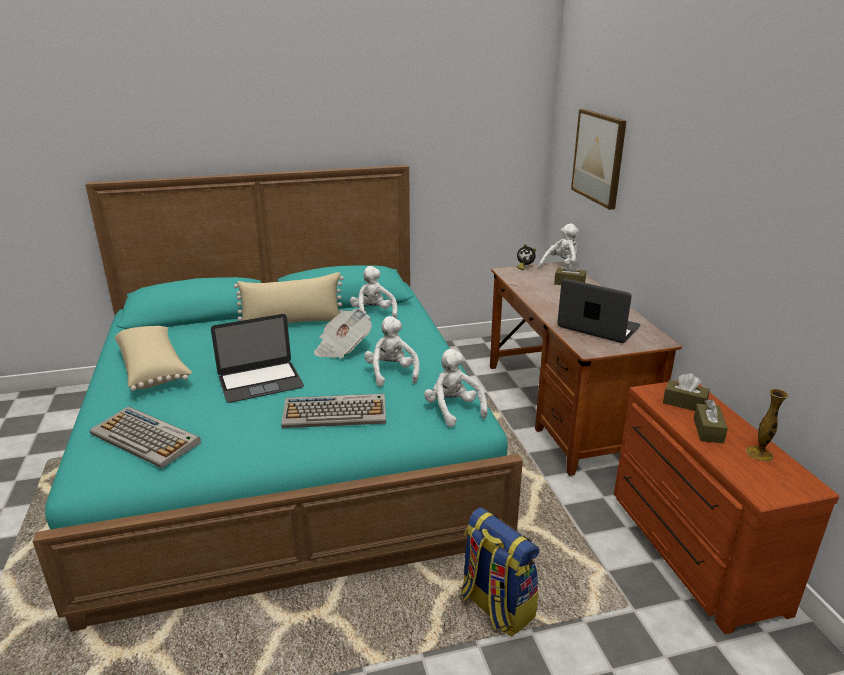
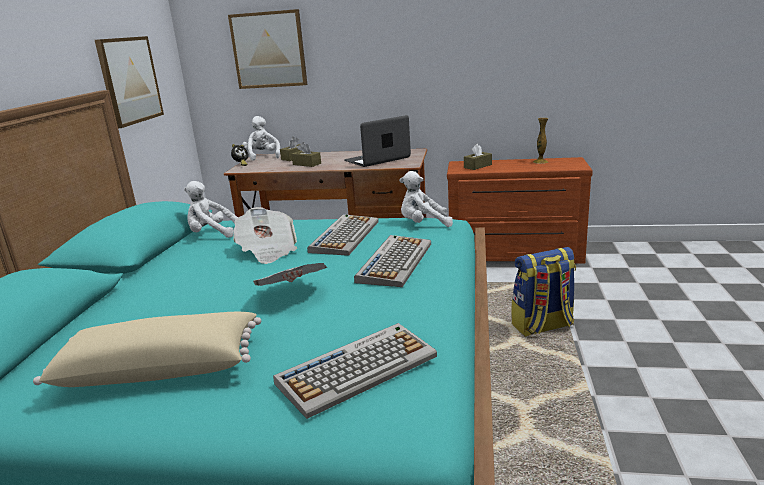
camera: 65 degrees left, 5 degrees down
(260, 382) = (292, 294): laptop -> newspaper
(292, 322) = (164, 271): beige pillow -> none
(391, 373) = (345, 236): white plush toy -> keyboard
(455, 158) = (129, 80): none -> picture
(708, 430) = (511, 166): brown tissue box -> brown tissue box (307, 164)

